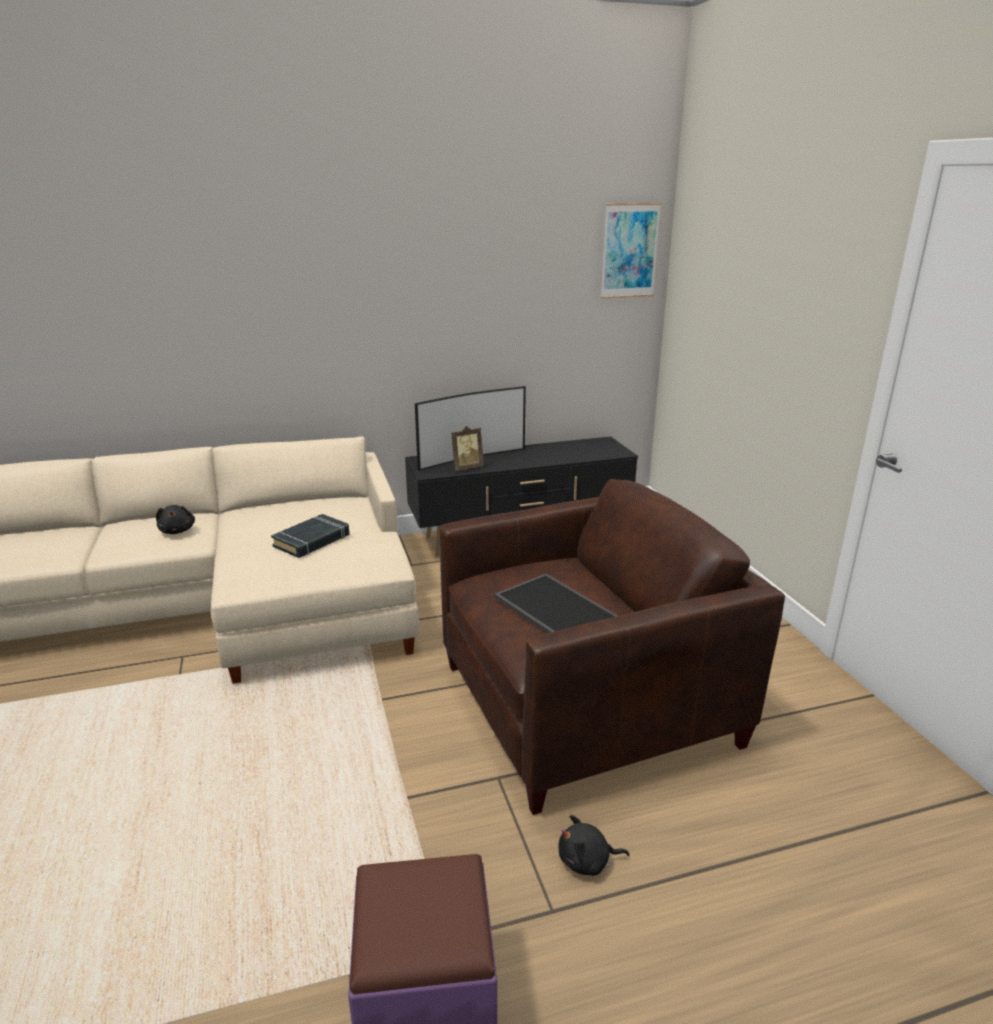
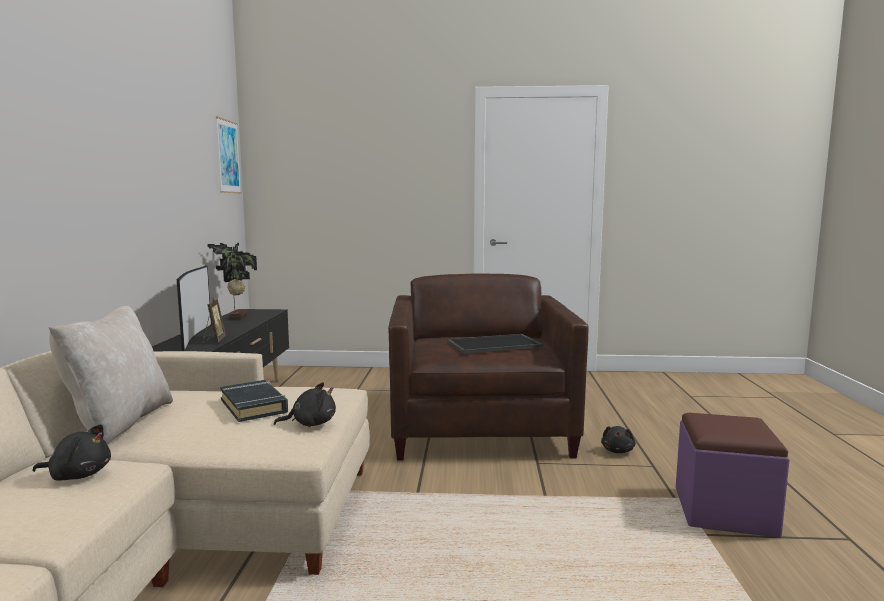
camera: 70 degrees left, 15 degrees down
(268, 509) = (119, 423): none -> beige pillow
(285, 576) = (310, 424): none -> black plush toy
(569, 447) = (236, 317): none -> potted plant

